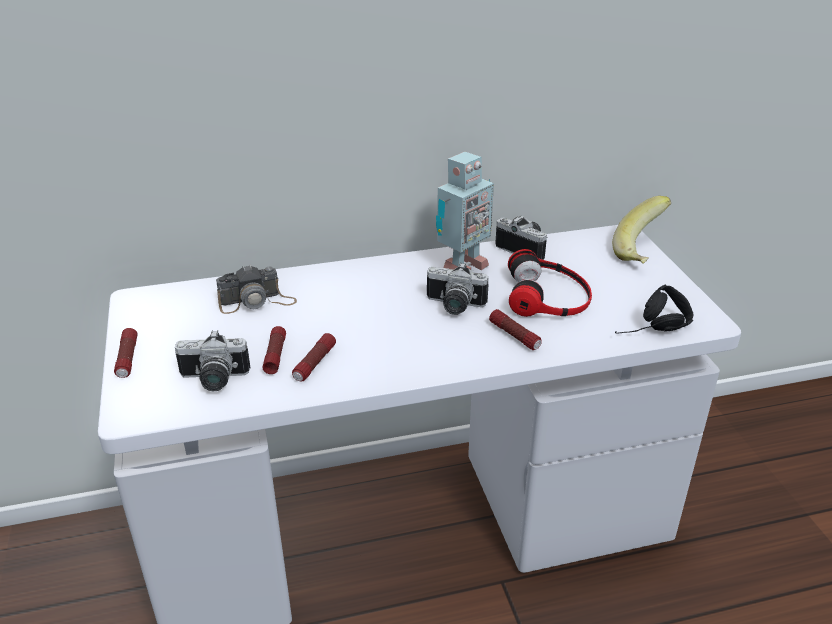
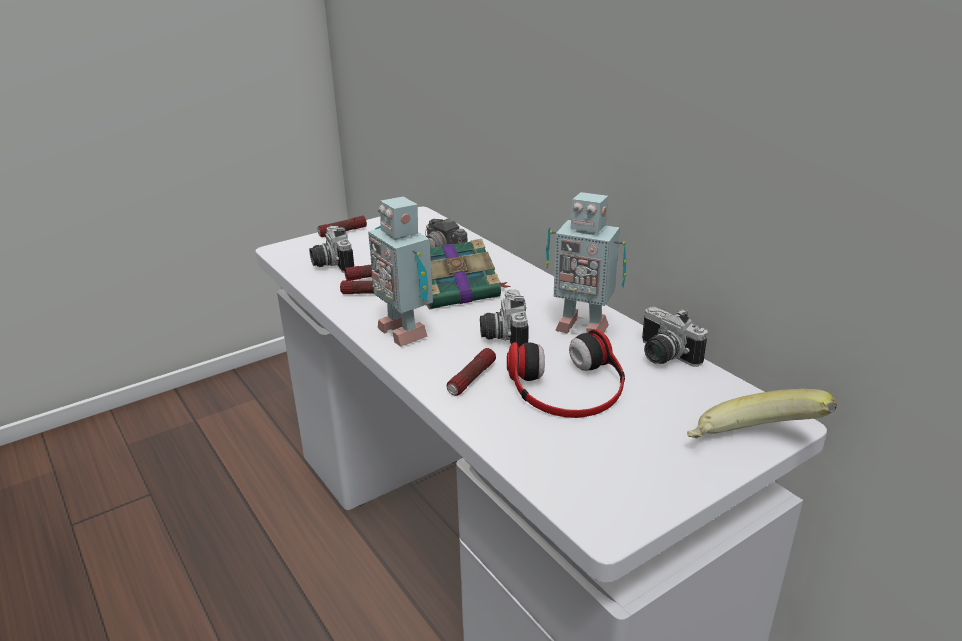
camera: 70 degrees right, 5 degrees down
(351, 310) = (458, 290): none -> book
(411, 355) = (405, 331): none -> toy robot
(525, 248) = (662, 356): camera -> camera turned 120 degrees clockwise
(655, 331) = (548, 477): black headphones -> none

